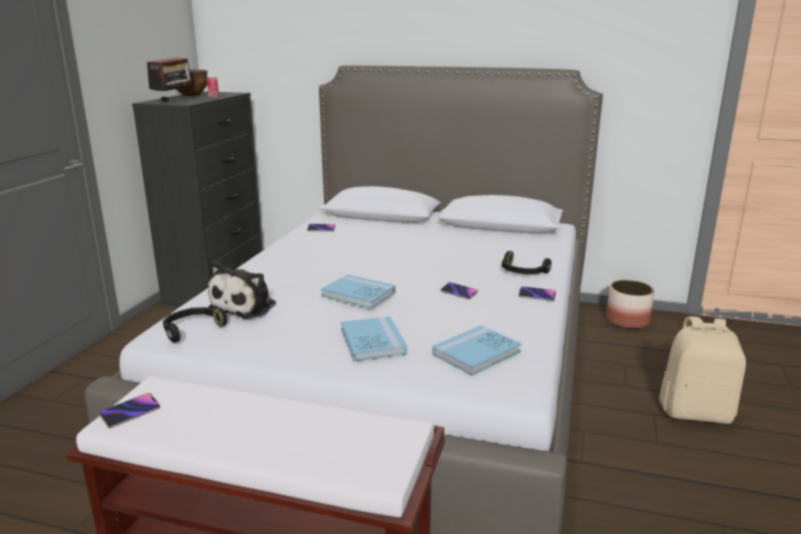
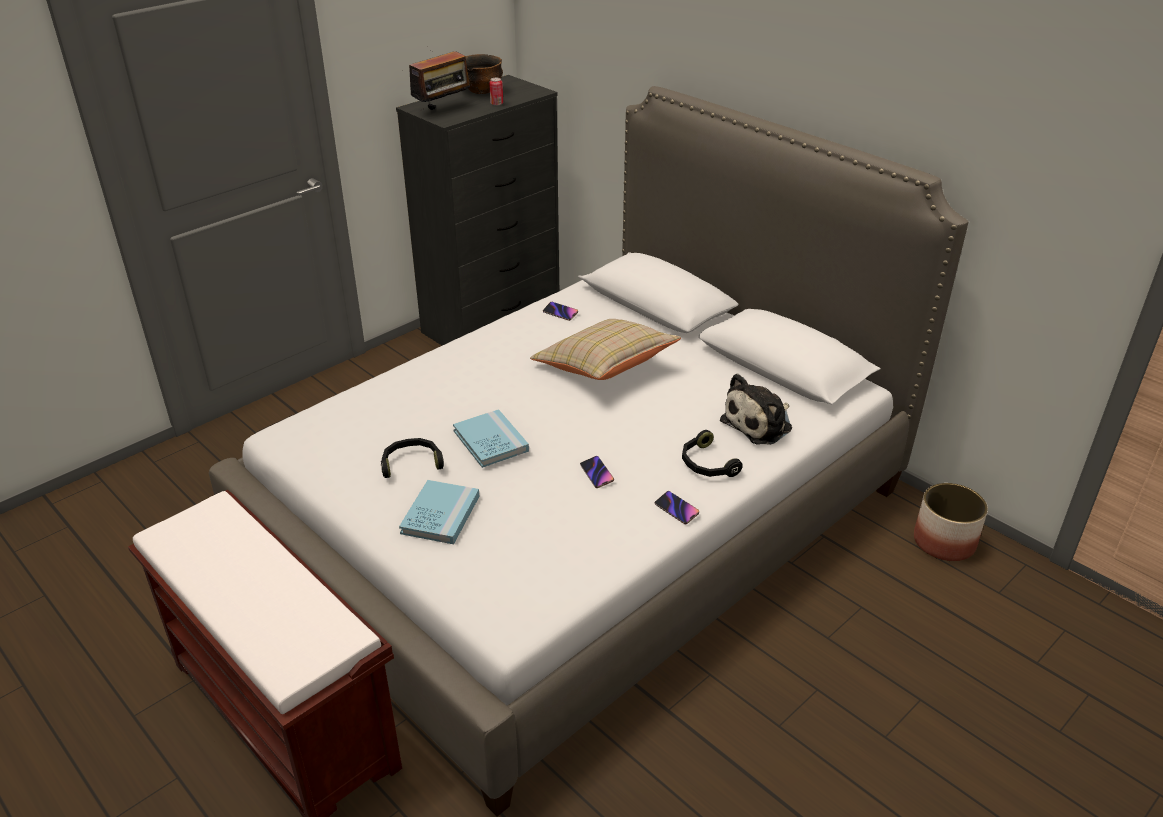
camera: 30 degrees right, 15 degrees up
(130, 413) = (179, 528): phone -> none
(191, 329) = (305, 438): black headphones -> black headphones (411, 463)
(245, 306) = (374, 422): plush toy -> plush toy (760, 424)
(389, 246) = (604, 367): none -> beige pillow
(476, 353) = (517, 569): blue book -> none
(696, 412) = (874, 710): beige backpack -> none

